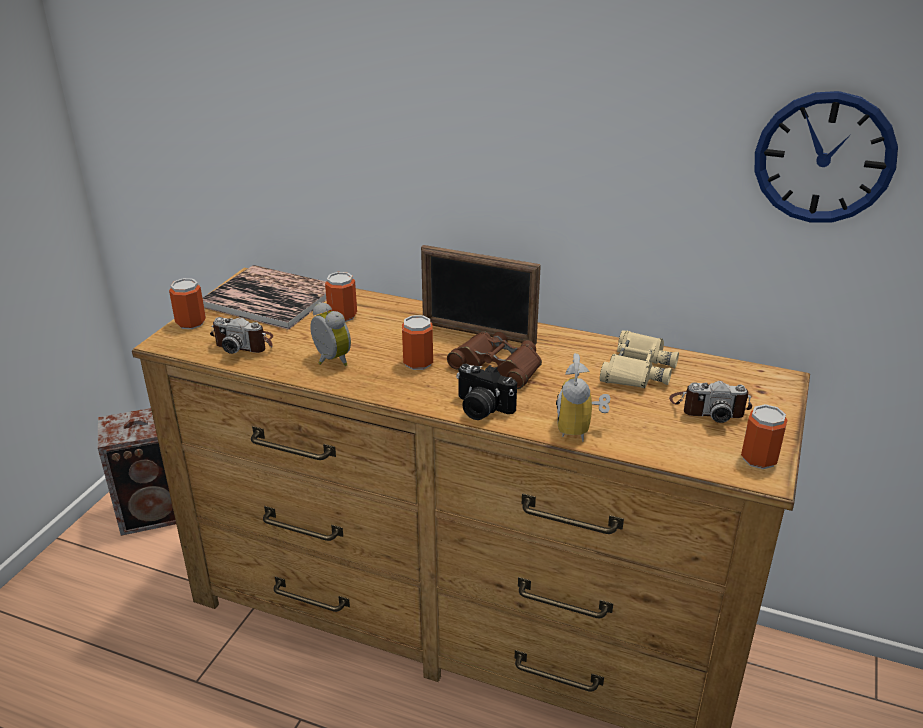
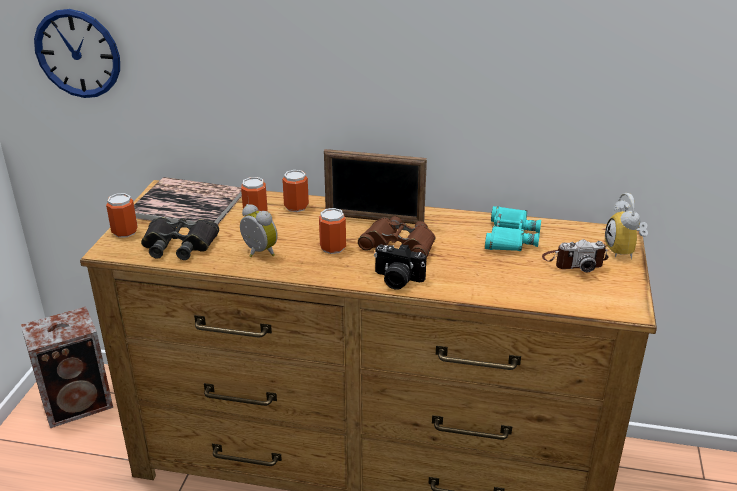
camera: 10 degrees left, 0 degrees up
(244, 343) = (179, 245): camera -> black binoculars
(581, 430) = (481, 289): alarm clock -> alarm clock (625, 251)
(637, 369) = (510, 236): beige binoculars -> turquoise binoculars
(759, 459) = (622, 297): can -> can (296, 207)
(824, 158) = (645, 59): wall clock -> wall clock (78, 54)

